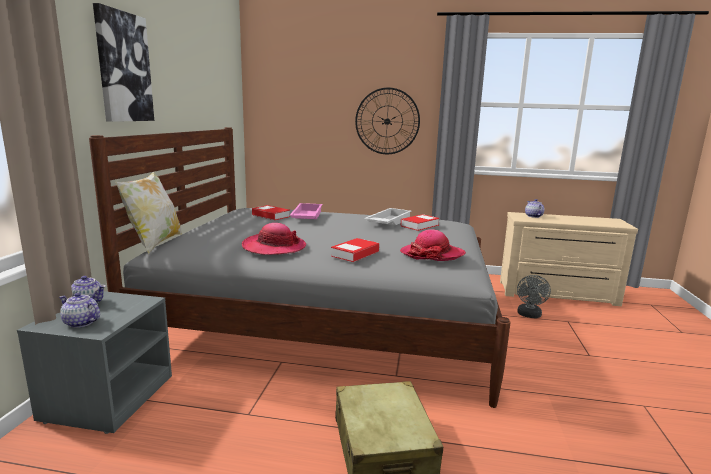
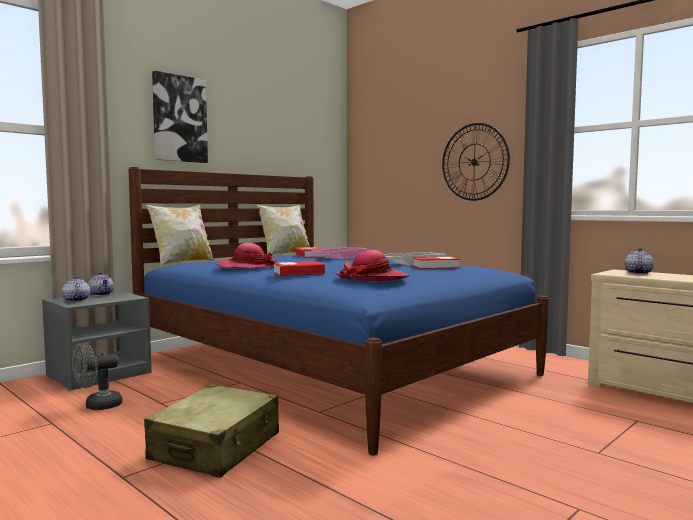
camera: 35 degrees right, 10 degrees down
(222, 212) = (285, 254): none -> pillow
(328, 320) = (330, 366): grey bed -> blue bed
(529, 315) = (585, 405): grey fan -> grey fan (97, 406)

